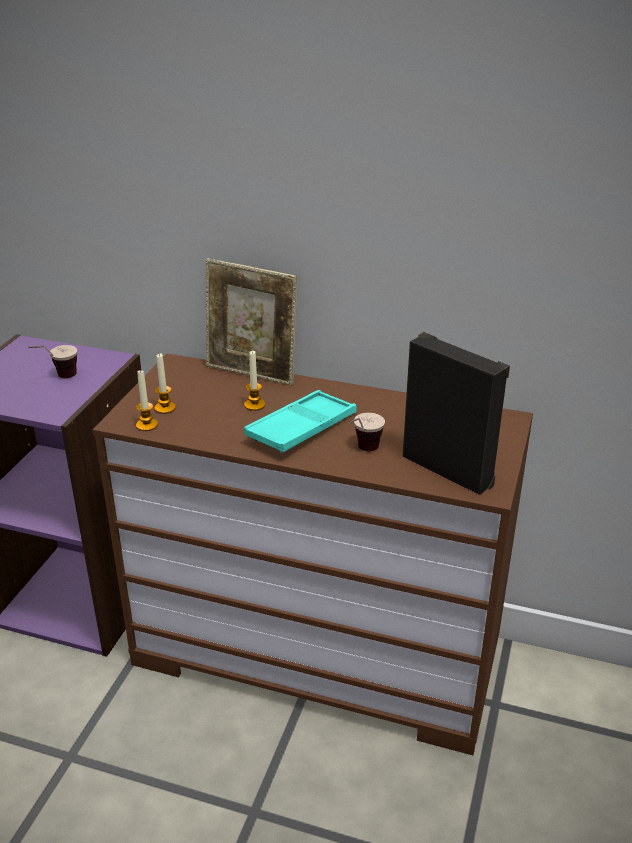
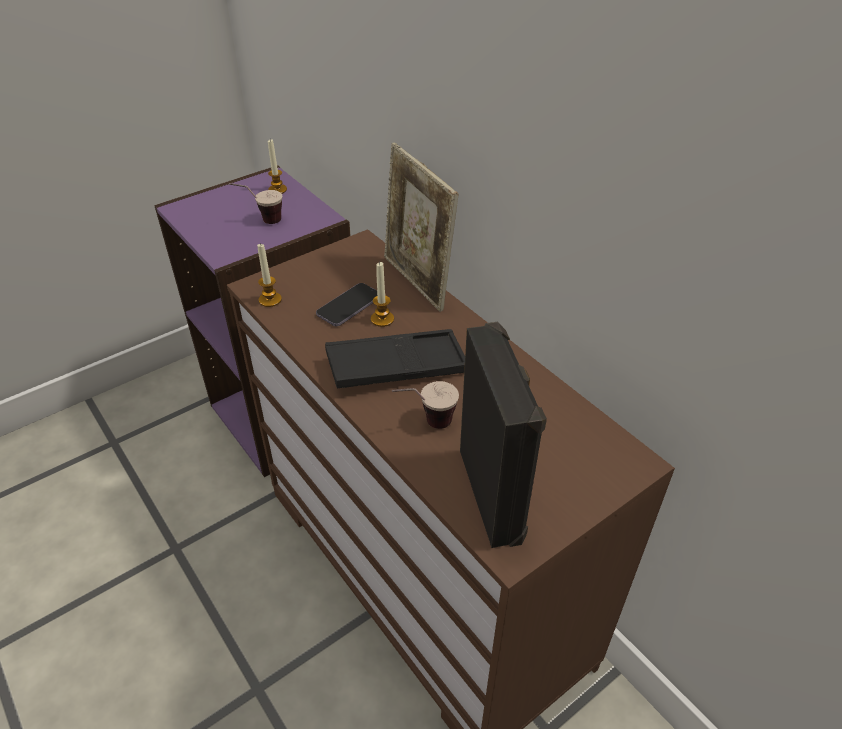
camera: 35 degrees right, 10 degrees up
(165, 408) = (303, 288): candle -> candle (277, 190)
(218, 406) = (349, 306): none -> phone
(301, 428) = (397, 366): turquoise tray -> black tray

